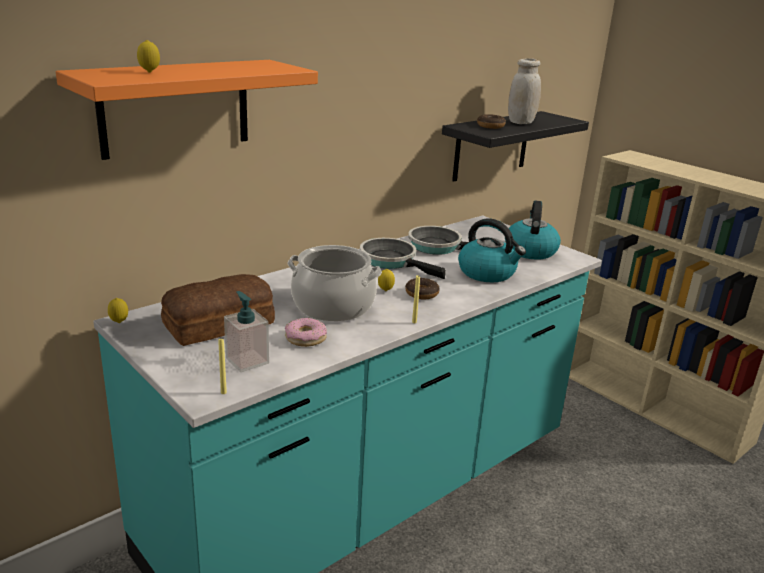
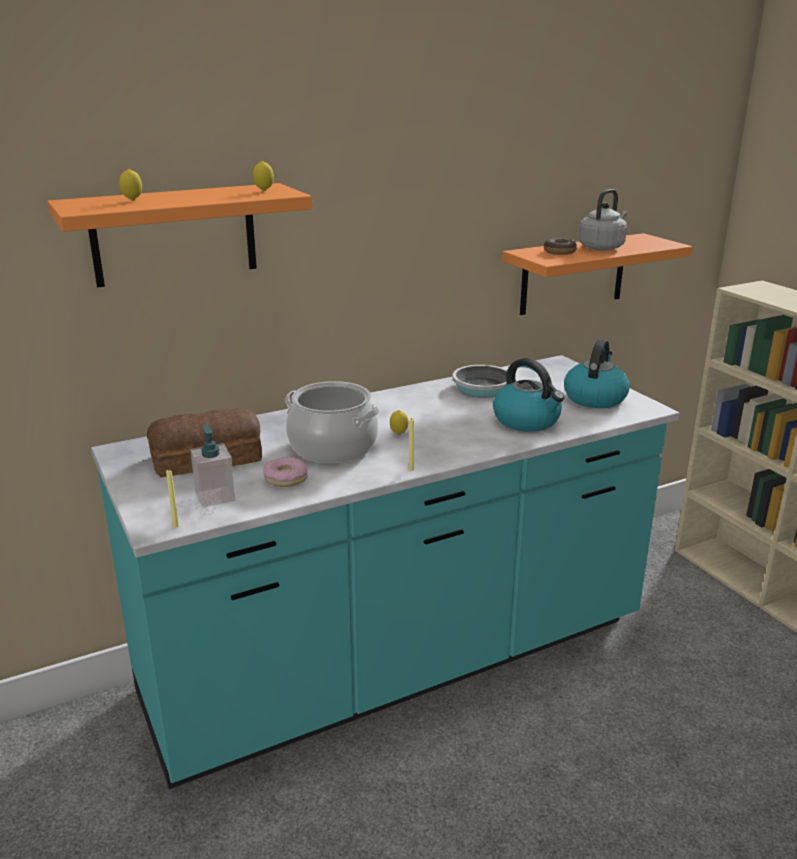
camera: 15 degrees right, 0 degrees up
(119, 322) = (113, 451): lemon -> lemon (264, 191)
(392, 261) = (424, 403): frying pan -> none
(421, 293) = (437, 439): donut -> none
(491, 145) = (573, 274): black shelf -> orange shelf
(521, 122) = (602, 247): white jar -> grey kettle

